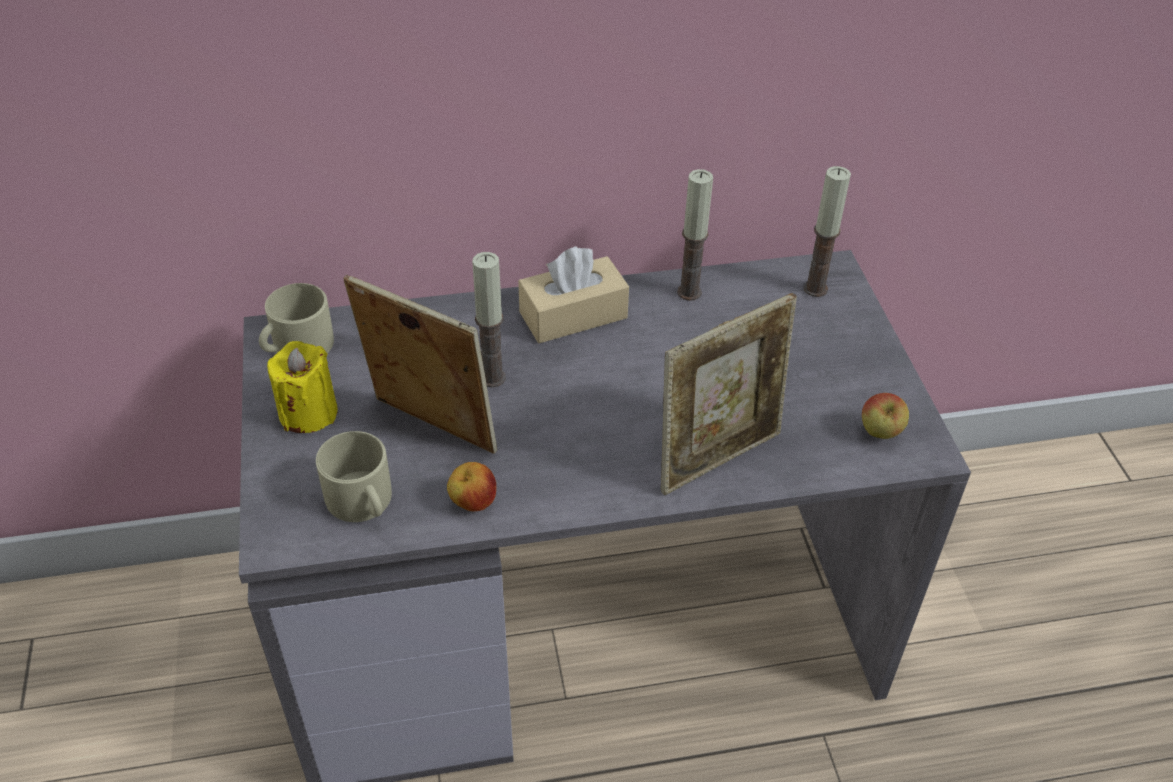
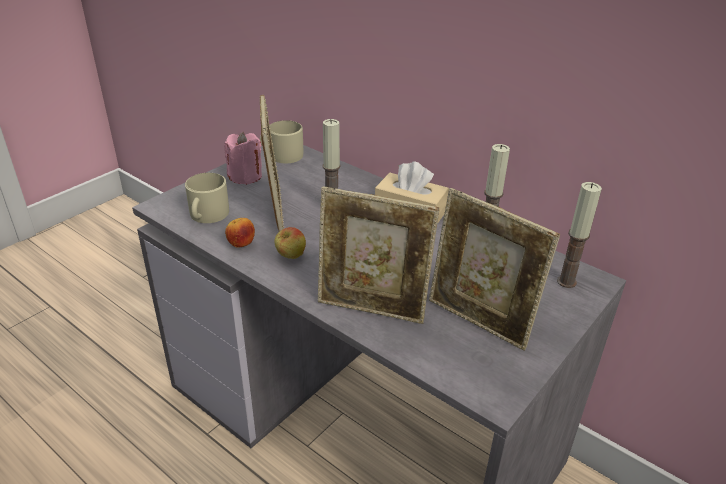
camera: 50 degrees right, 10 degrees down
(308, 412) = (245, 176): yellow candle -> pink candle
(815, 390) = (479, 322): none -> picture frame
(880, 433) = (481, 367): apple -> apple (290, 256)

